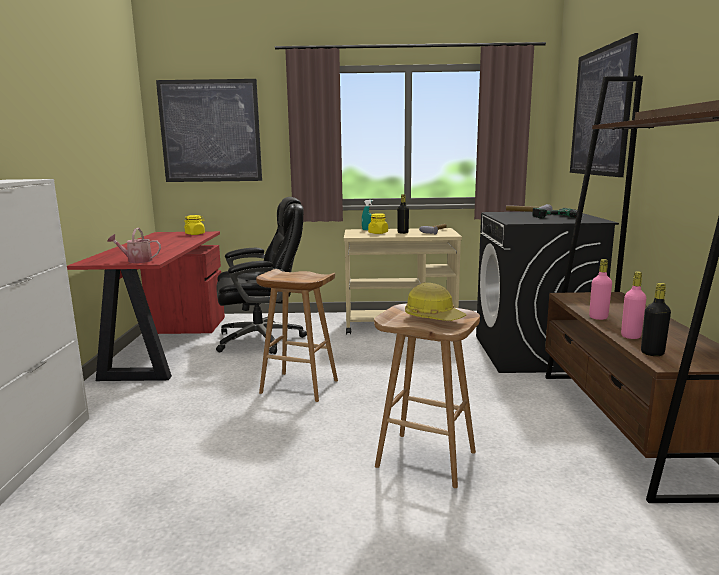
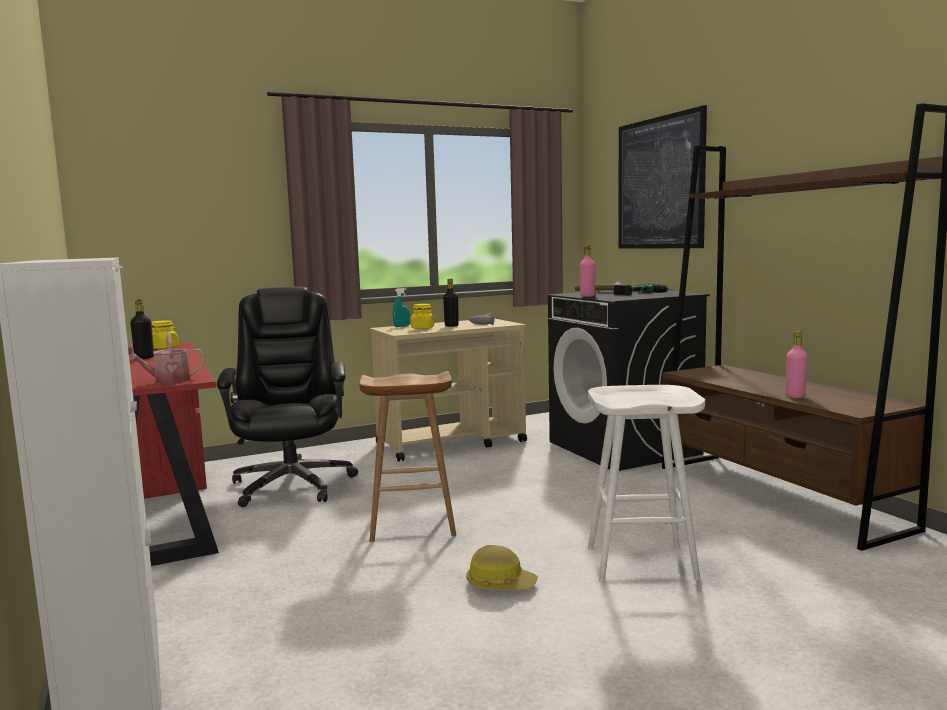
camera: 25 degrees left, 5 degrees down
(210, 131) = (169, 202): picture -> none
(262, 339) = (292, 484): black office chair -> black office chair turned 60 degrees counterclockwise
(427, 459) = (642, 562): brown stool -> white stool
(433, 317) = (648, 395): hard hat -> hard hat (500, 584)
(598, 317) = (743, 386): pink bottle -> pink bottle (587, 296)
(652, 353) = (833, 405): black bottle -> black bottle (144, 358)

